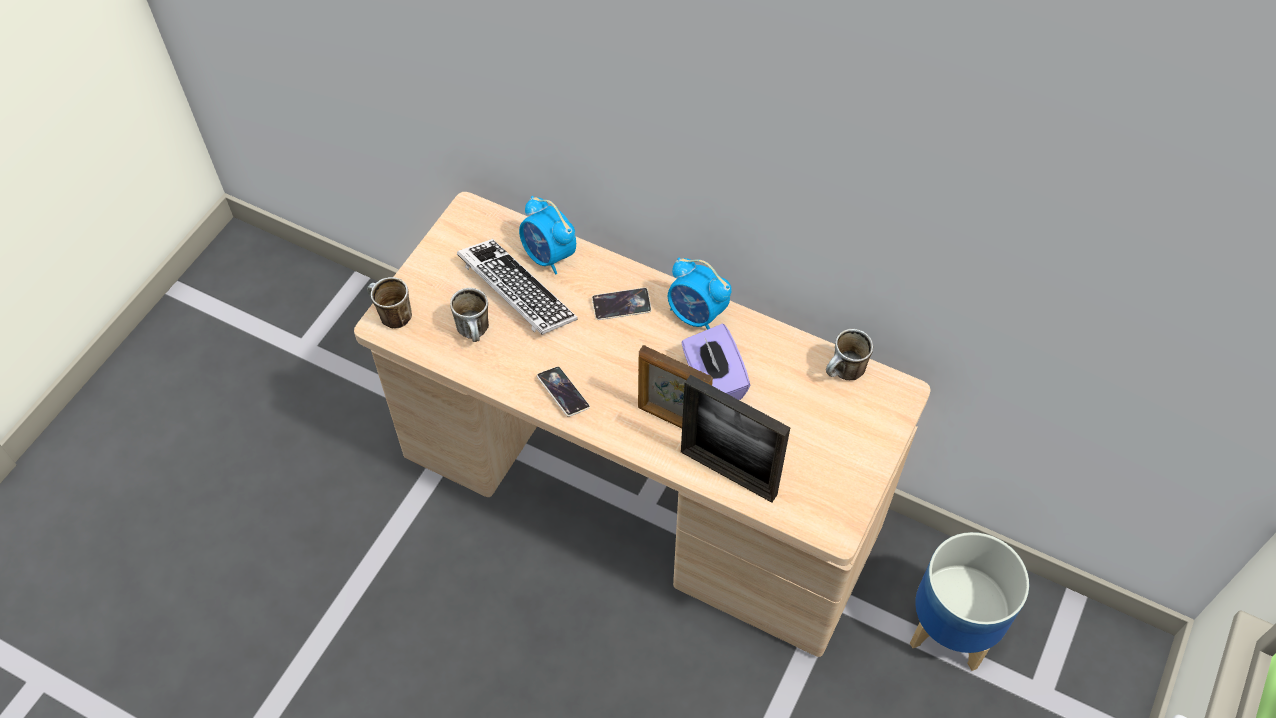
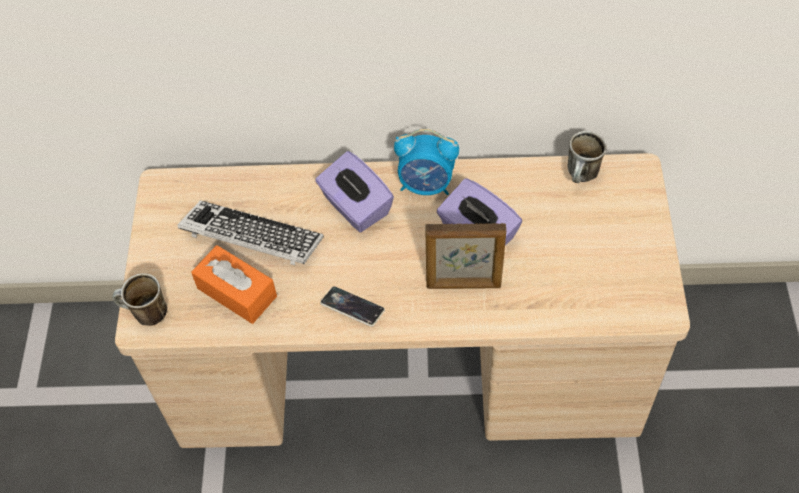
camera: 25 degrees left, 0 degrees up
(476, 333) = (237, 292): mug -> orange tissue box
(549, 256) = (261, 193): alarm clock -> none
(621, 306) = (355, 207): phone -> purple tissue box
(728, 473) = (542, 307): picture frame -> none
(951, 627) = (722, 358): planter -> none

